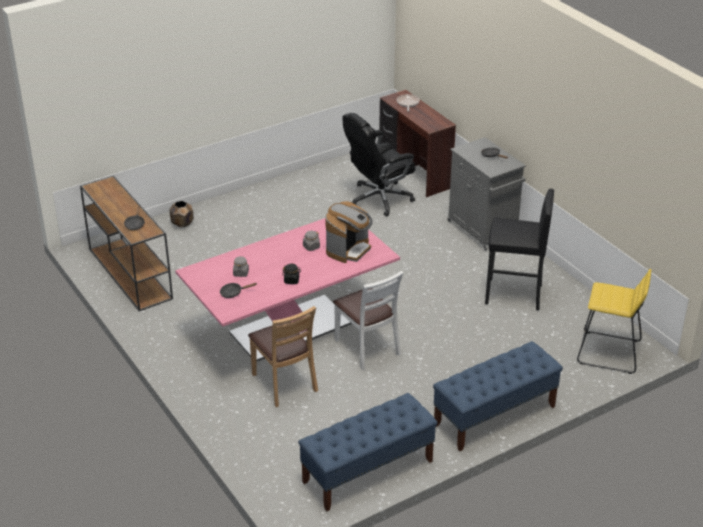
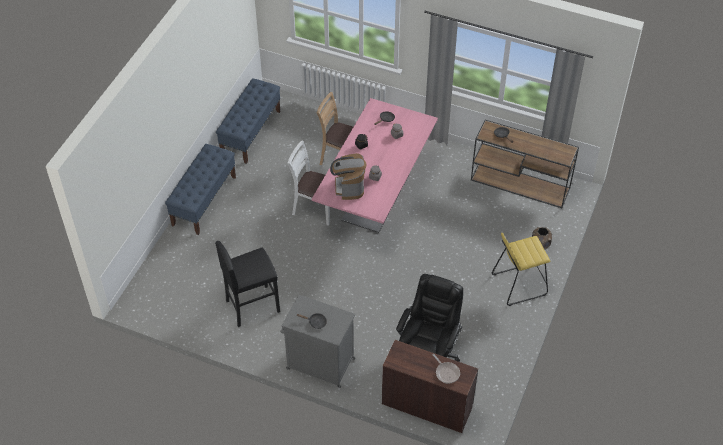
camera: 145 degrees right, 15 degrees up
(609, 352) = (157, 287): yellow stool -> yellow stool (519, 284)

